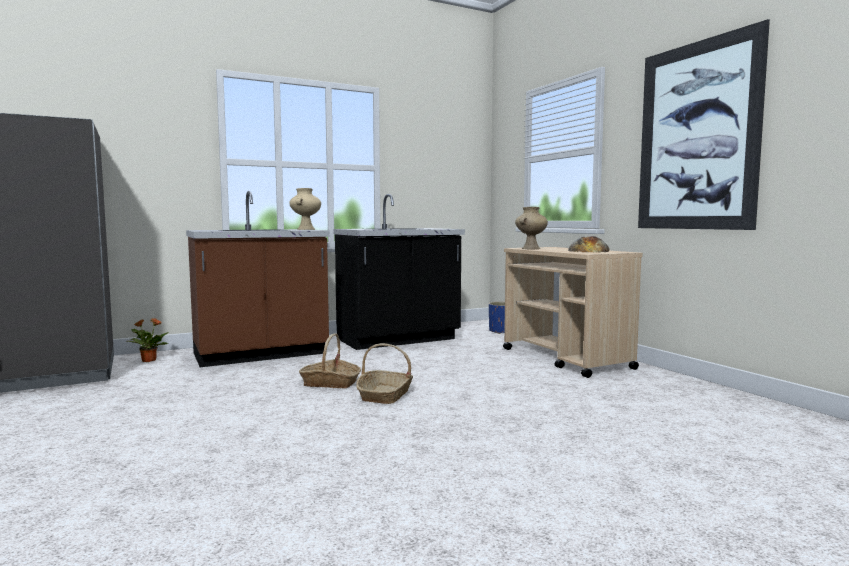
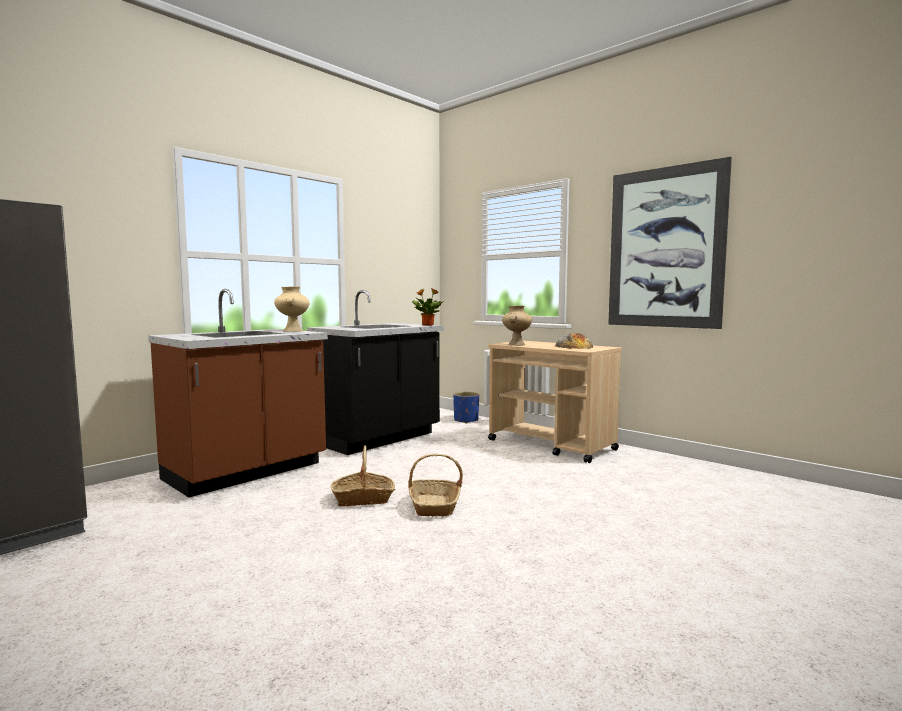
camera: 20 degrees left, 0 degrees up
(148, 360) = (109, 496): potted plant -> potted plant (427, 325)

